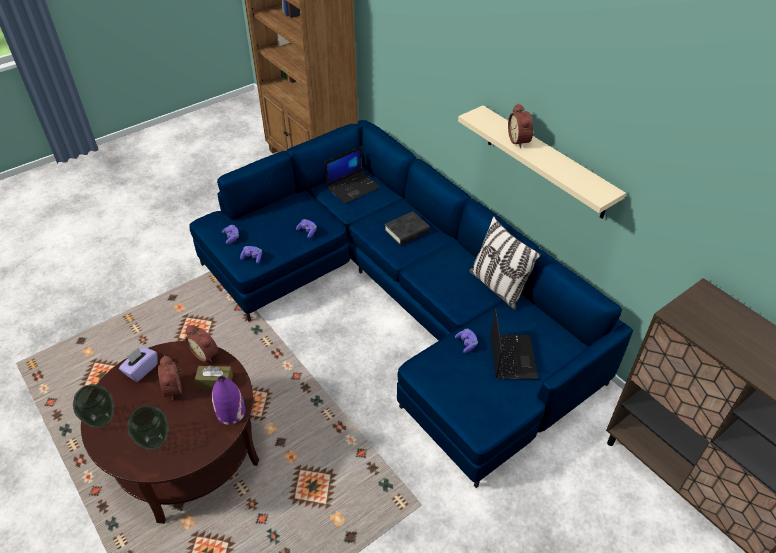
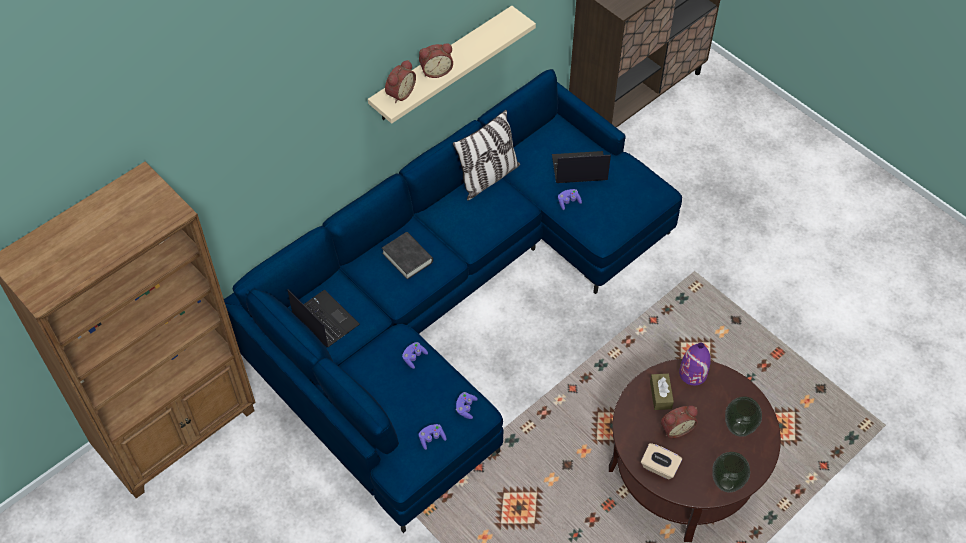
camera: 95 degrees left, 10 degrees up
(141, 369) = (659, 467): purple tissue box -> beige tissue box
(206, 353) = (627, 412): alarm clock -> alarm clock (399, 93)

